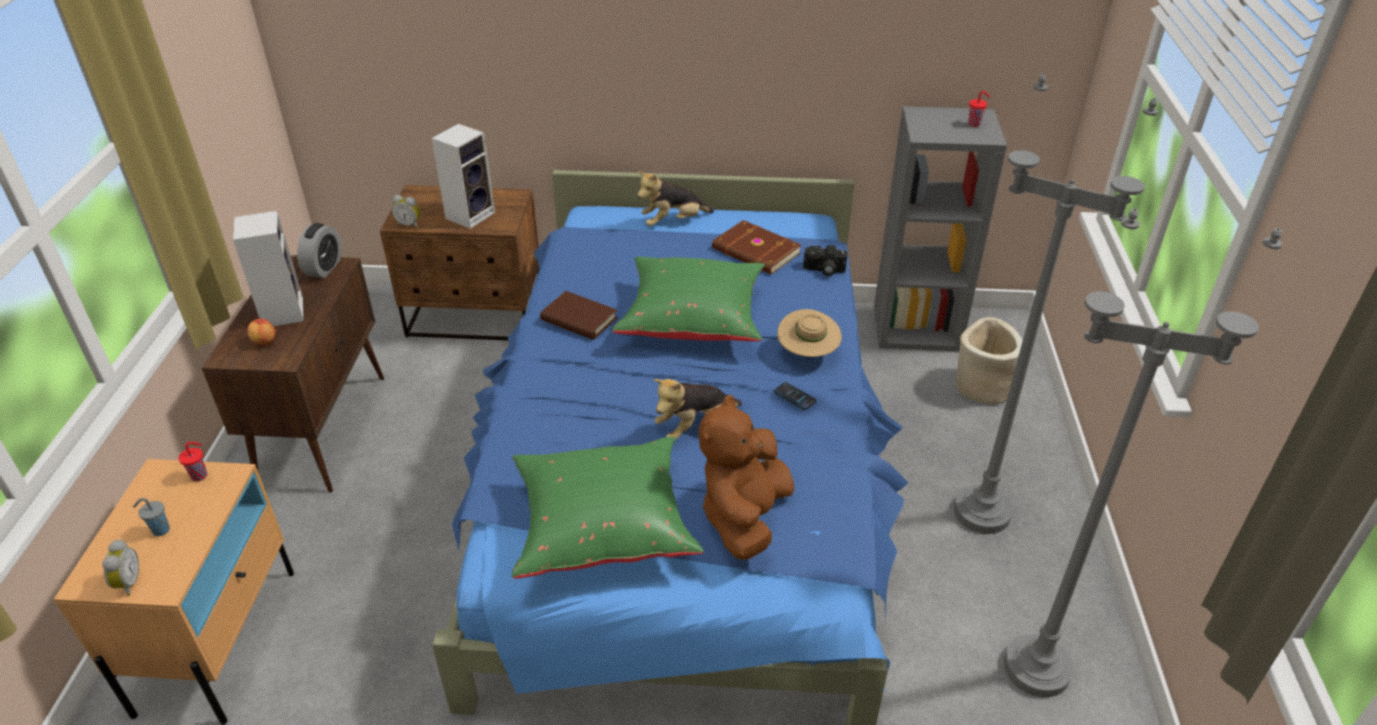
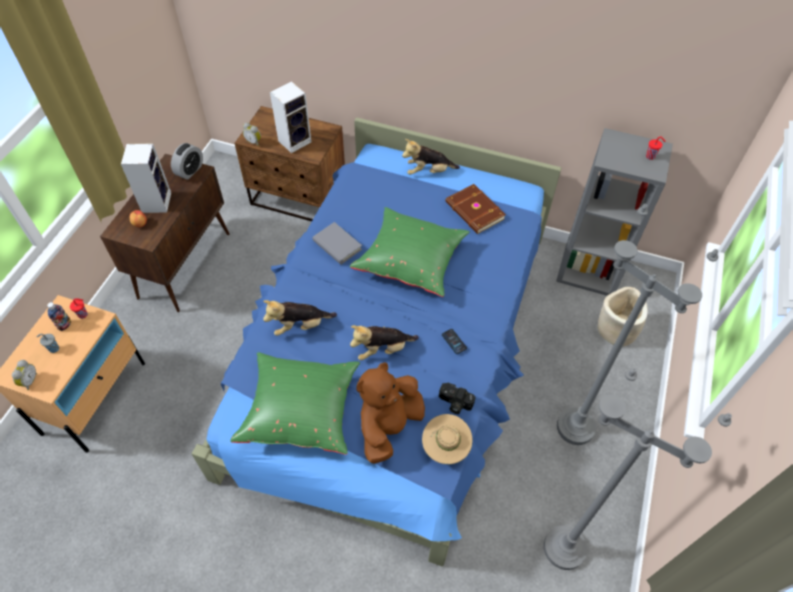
camera: 15 degrees right, 15 degrees up
(171, 495) = (65, 325): none -> bottle
(561, 422) = (300, 326): none -> plush toy
(579, 319) = (337, 245): brown book -> grey book
(807, 353) = (476, 307): beige hat -> beige hat (445, 447)
(824, 270) = (515, 238): camera -> camera (454, 403)

